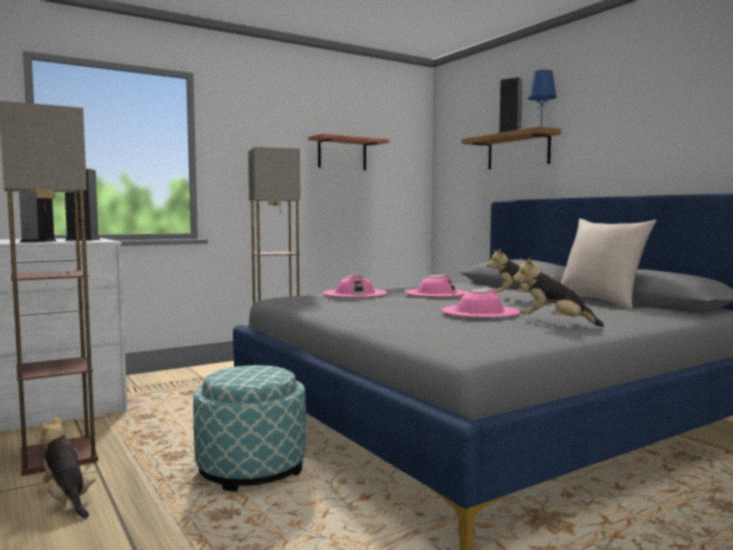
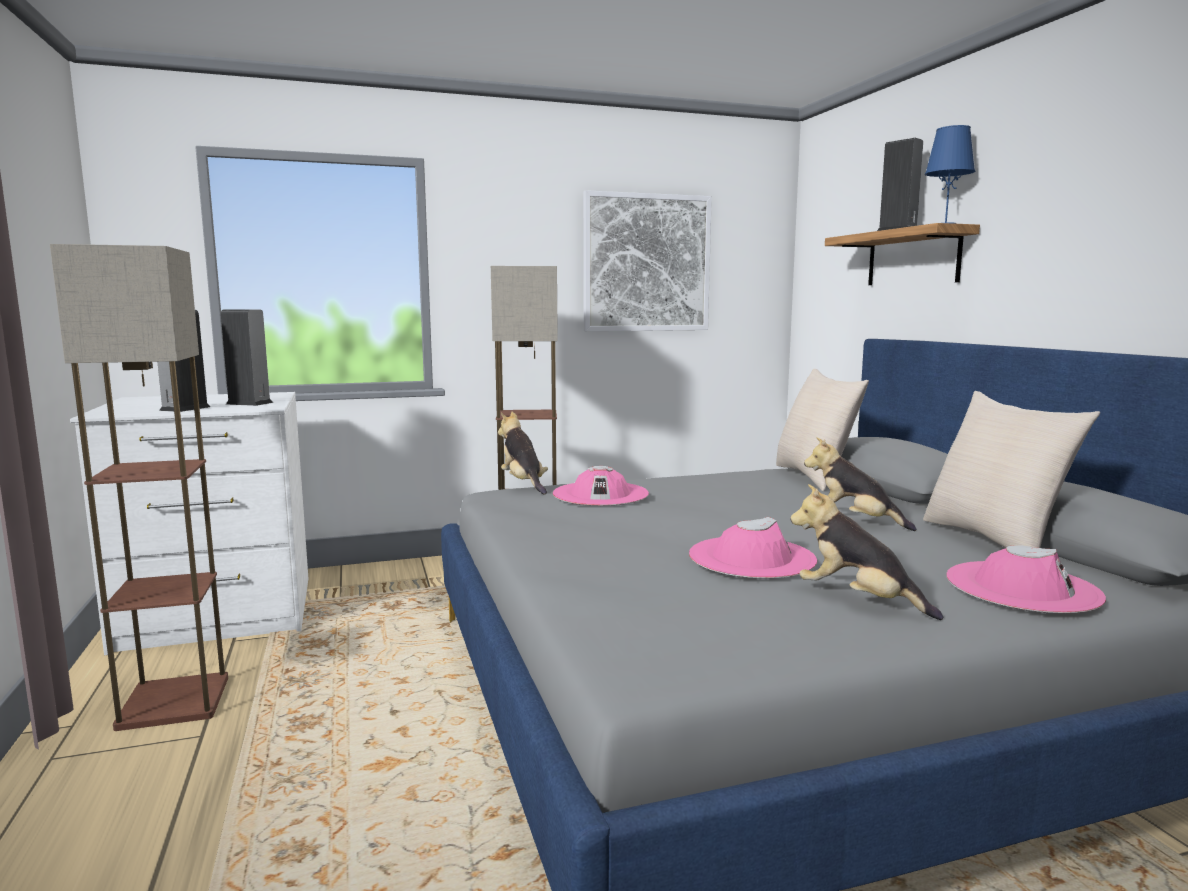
camera: 15 degrees right, 5 degrees up
(67, 499) = (133, 784): plush toy -> plush toy (523, 484)
(251, 469) = (386, 764): ottoman -> none
(342, 154) = (646, 263): shelf -> picture
(436, 293) = (727, 498): pink hat -> pink hat (1022, 587)
(475, 285) = (815, 477): none -> beige pillow

